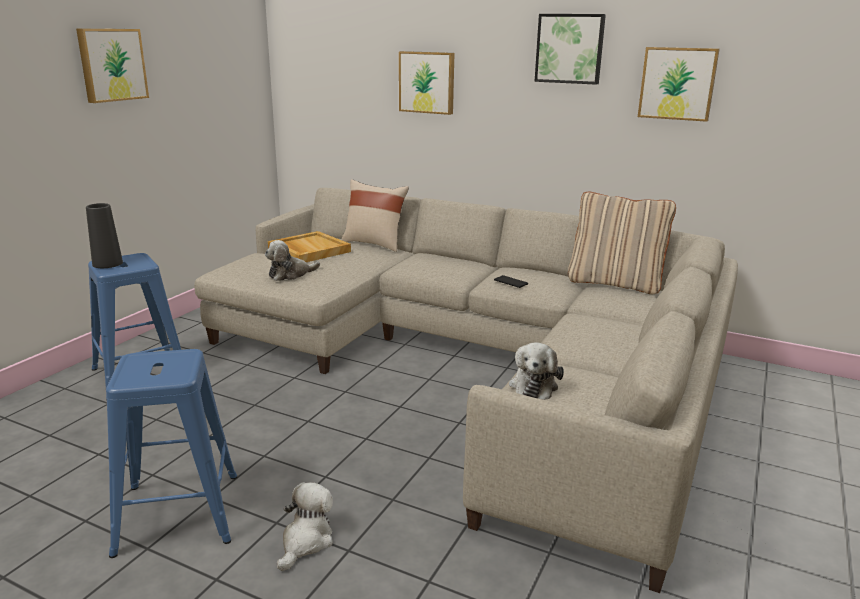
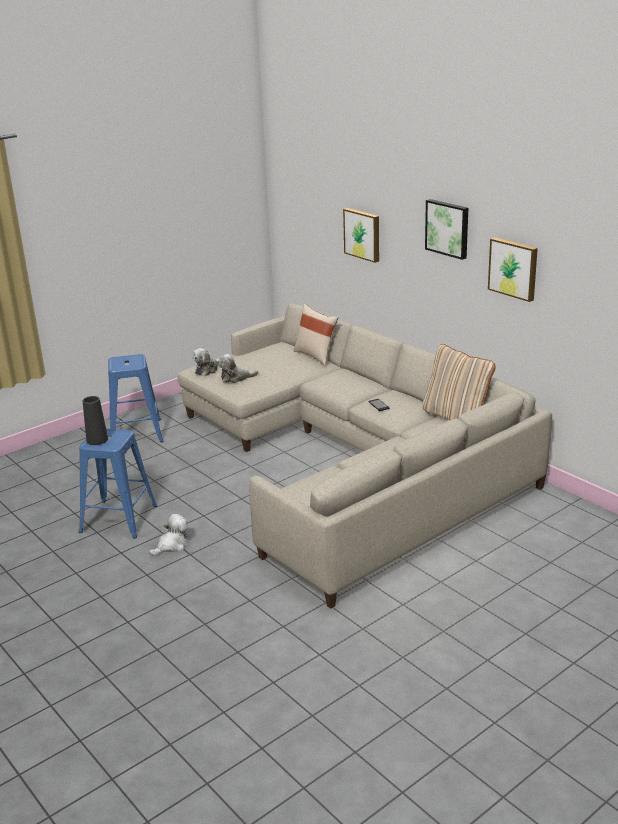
camera: 25 degrees right, 5 degrees up
(107, 263) = (118, 361): black vase -> black vase (97, 440)
(111, 65) = (136, 225): picture -> none
(308, 250) = (262, 357): beige tray -> none
(534, 385) = (312, 481): plush toy -> plush toy (207, 370)

